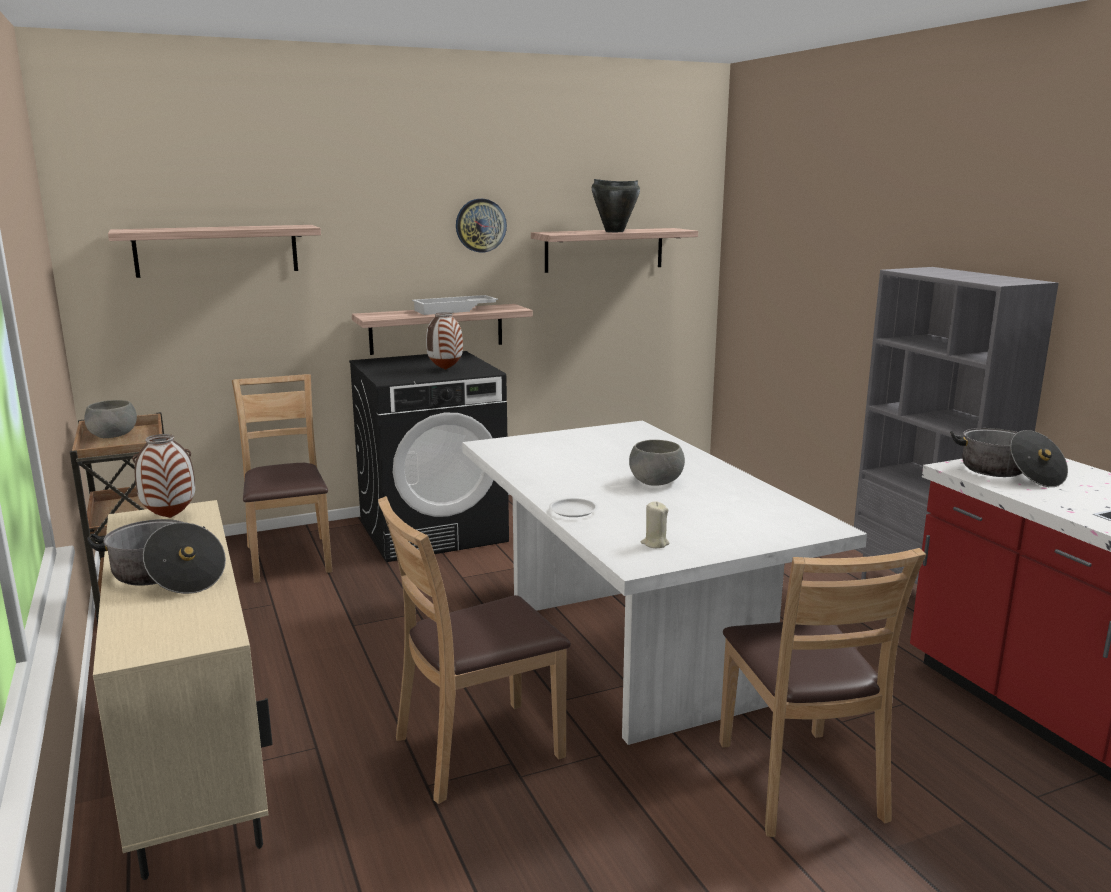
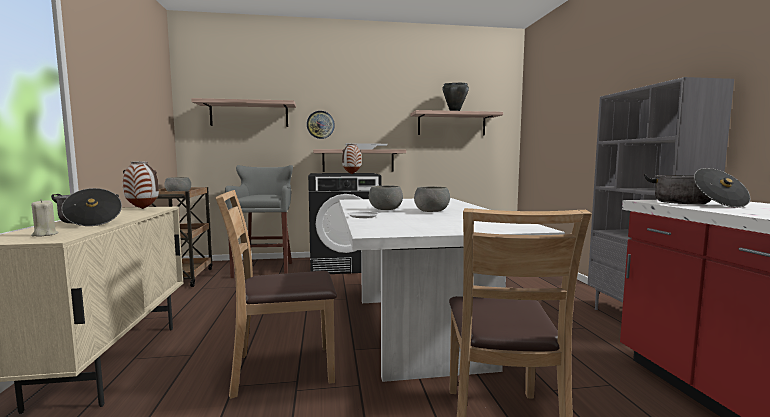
camera: 15 degrees right, 10 degrees down
(290, 558) = (265, 269): brown chair -> grey stool
(480, 225) = (383, 108): wall clock -> wall clock (320, 124)
(582, 480) = (386, 209): none -> grey bowl
(655, 543) = (397, 227): beige candle -> beige candle (44, 235)

